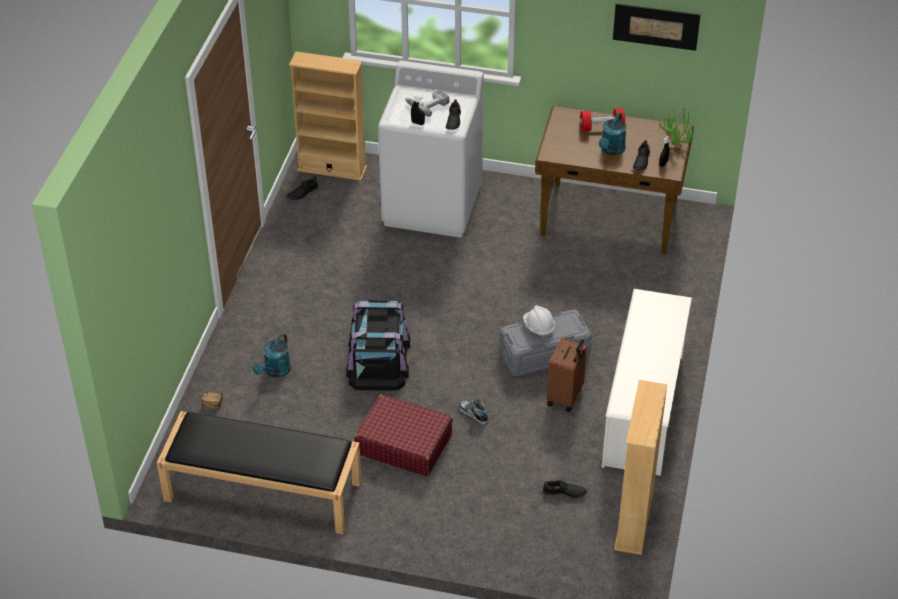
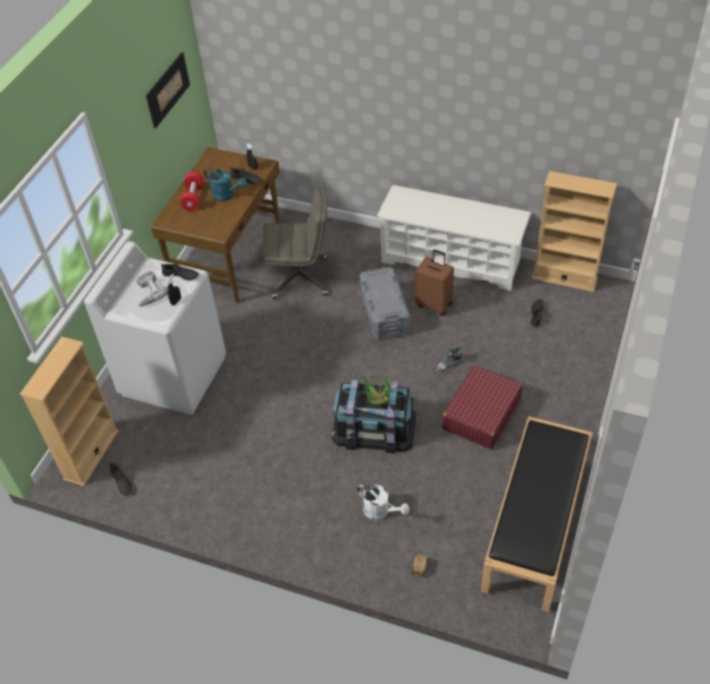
camera: 80 degrees left, 5 degrees up
(275, 371) = (381, 511): turquoise watering can -> white watering can
(538, 327) = (380, 296): white hard hat -> none
(588, 280) = (301, 278): none -> grey office chair
(674, 145) = (231, 159): potted plant -> potted plant (376, 405)

